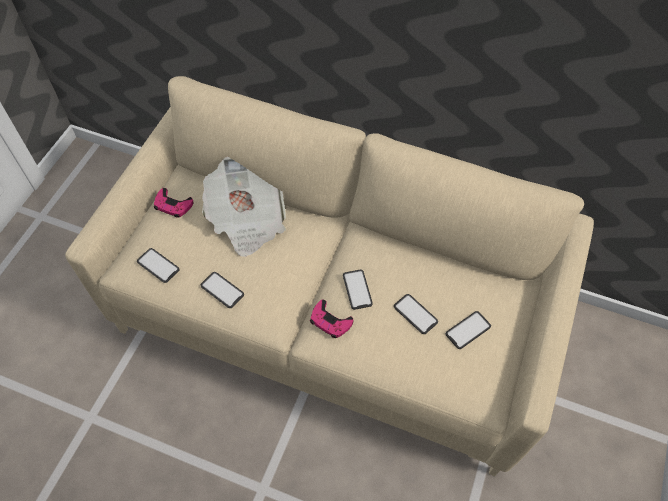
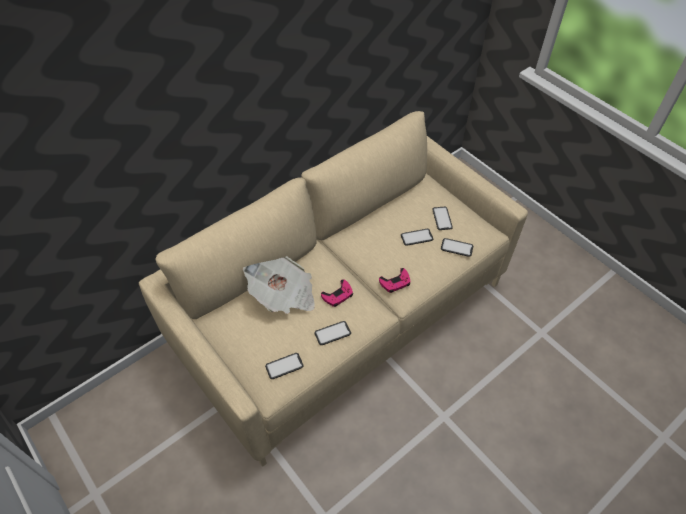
camera: 60 degrees left, 5 degrees down
(173, 205) = (235, 335): pink game controller -> pink game controller (338, 295)
(357, 289) = (381, 258): phone -> phone (456, 247)

